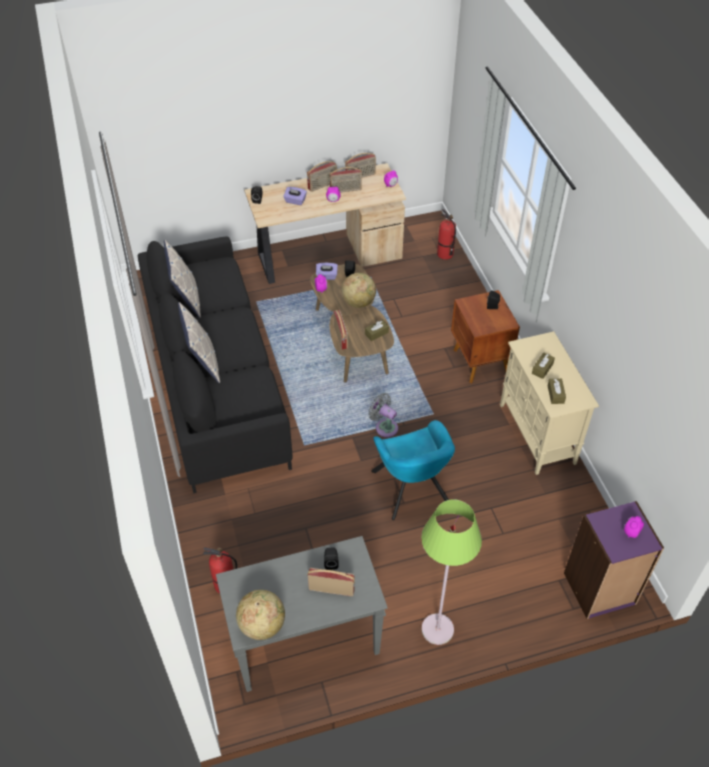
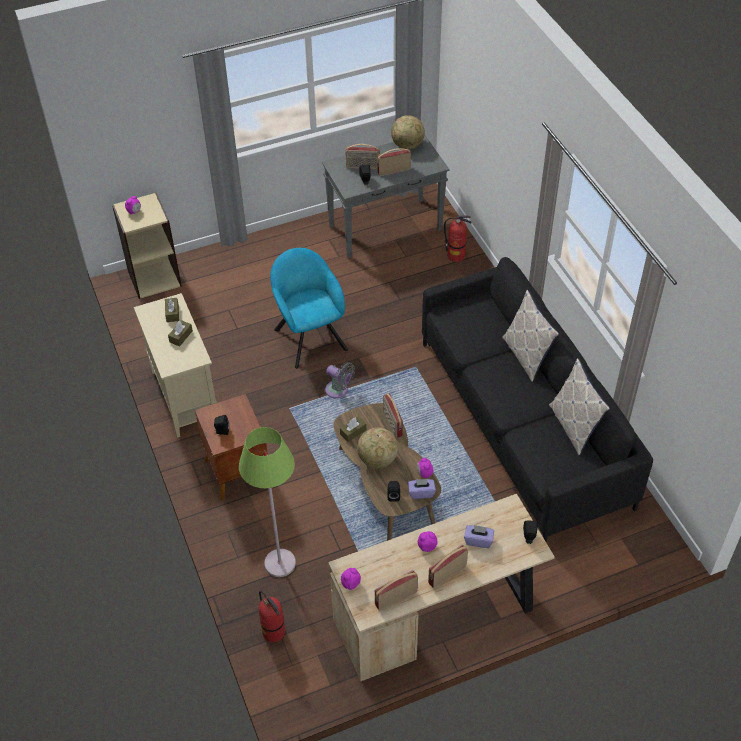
camera: 175 degrees right, 0 degrees up
(346, 190) = (413, 568): radio -> radio (393, 171)
(437, 629) = (285, 243): green floor lamp -> green floor lamp (279, 563)
(599, 589) = (154, 278): purple bookcase -> beige bookcase

